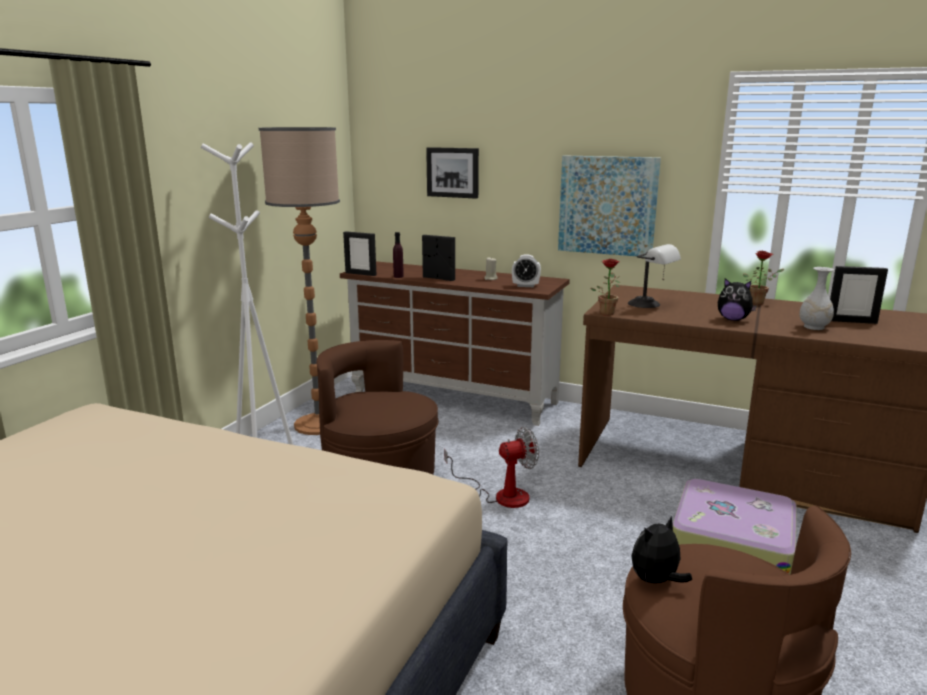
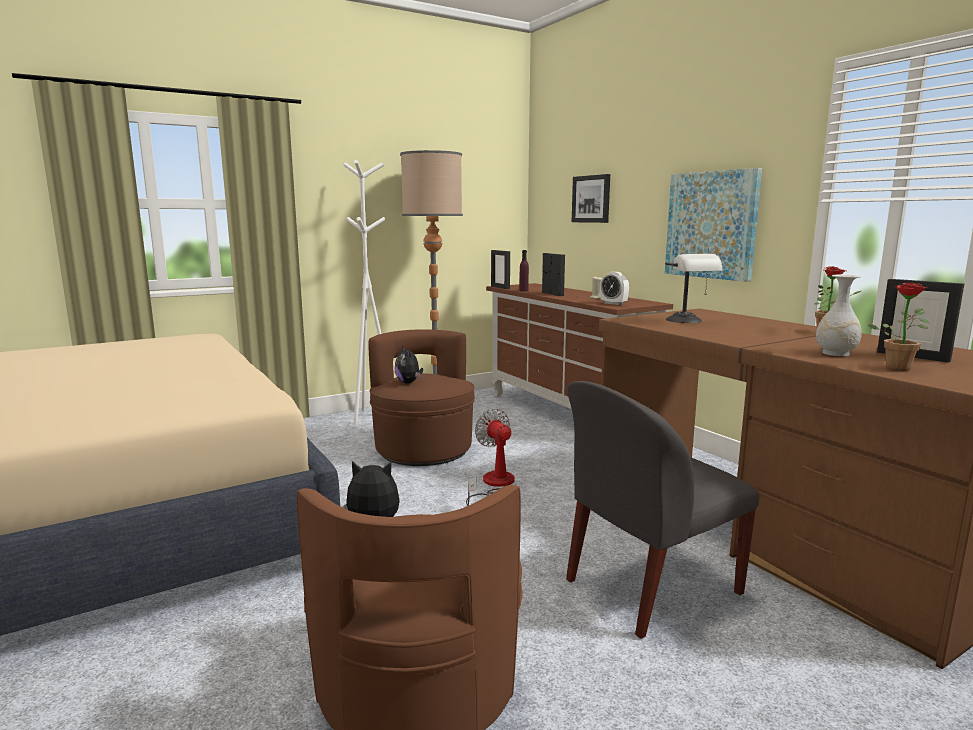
camera: 35 degrees right, 5 degrees down
(501, 495) = (494, 484): fan -> fan turned 135 degrees counterclockwise
(606, 313) = (622, 320): potted plant -> potted plant (898, 367)
(730, 545) = (649, 588): suitcase -> grey chair
(733, 319) = (748, 338): plush toy -> plush toy (409, 382)

